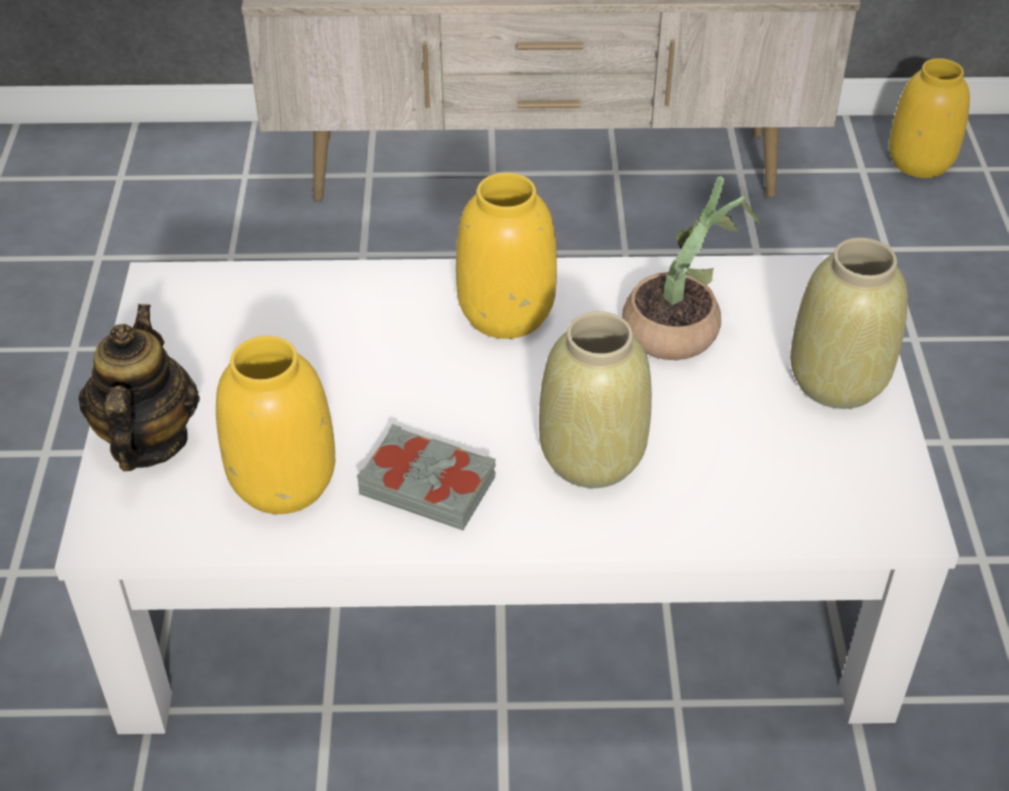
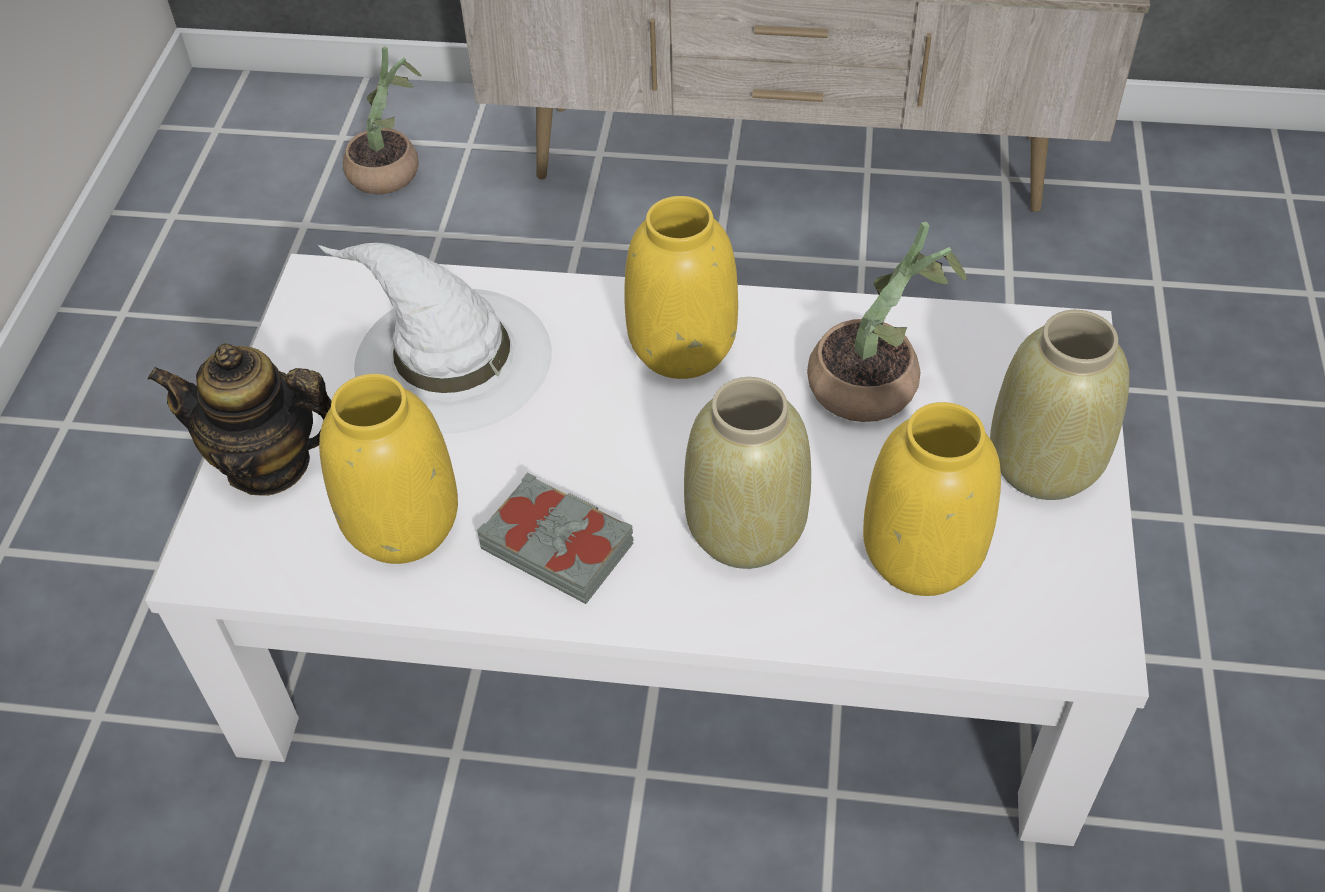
camera: 10 degrees right, 5 degrees up
(147, 441) = (269, 463): teapot -> teapot turned 90 degrees counterclockwise
(174, 202) = (391, 170): none -> potted plant
(297, 339) = (449, 358): none -> white hat
(919, 162) = (1212, 183): yellow vase -> yellow vase (919, 556)

